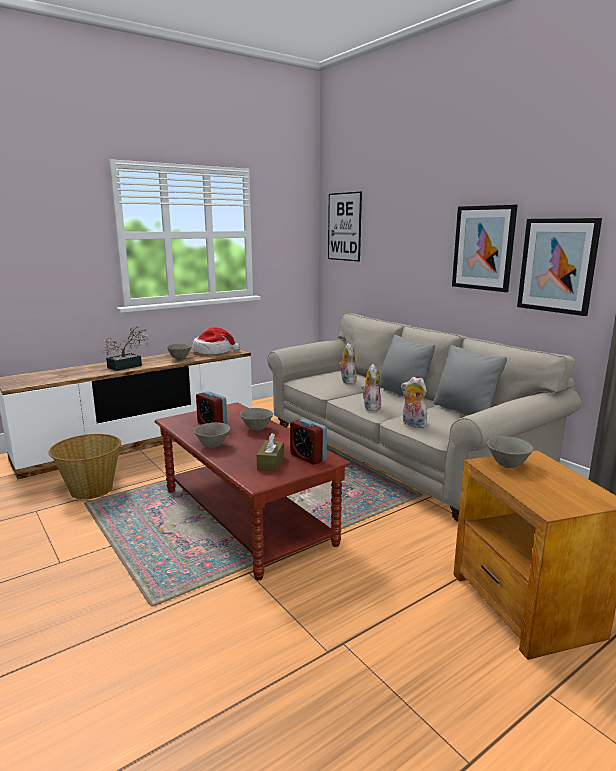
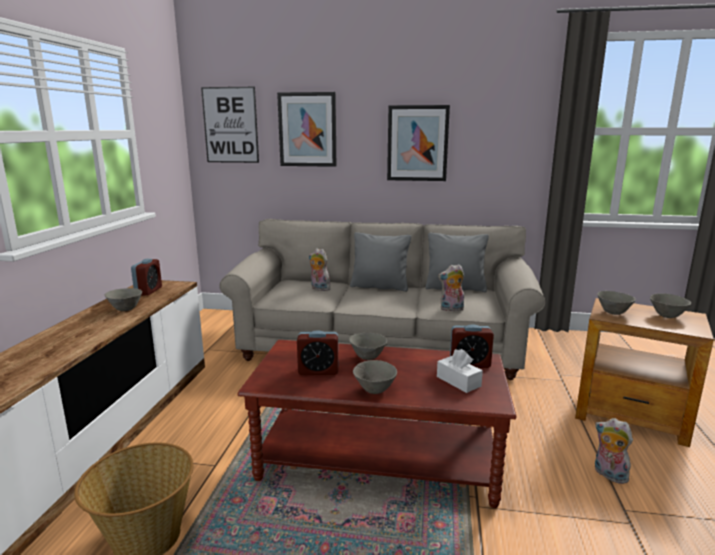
camera: 45 degrees left, 0 degrees up
(128, 366) = (75, 338): potted plant -> none
(213, 351) = (148, 291): hat -> alarm clock
(271, 462) = (458, 381): brown tissue box -> white tissue box
(370, 407) = (386, 306): plush toy -> plush toy (608, 475)
(557, 265) = (490, 155): picture -> picture (307, 129)
(565, 489) = (667, 316): none -> grey bowl

